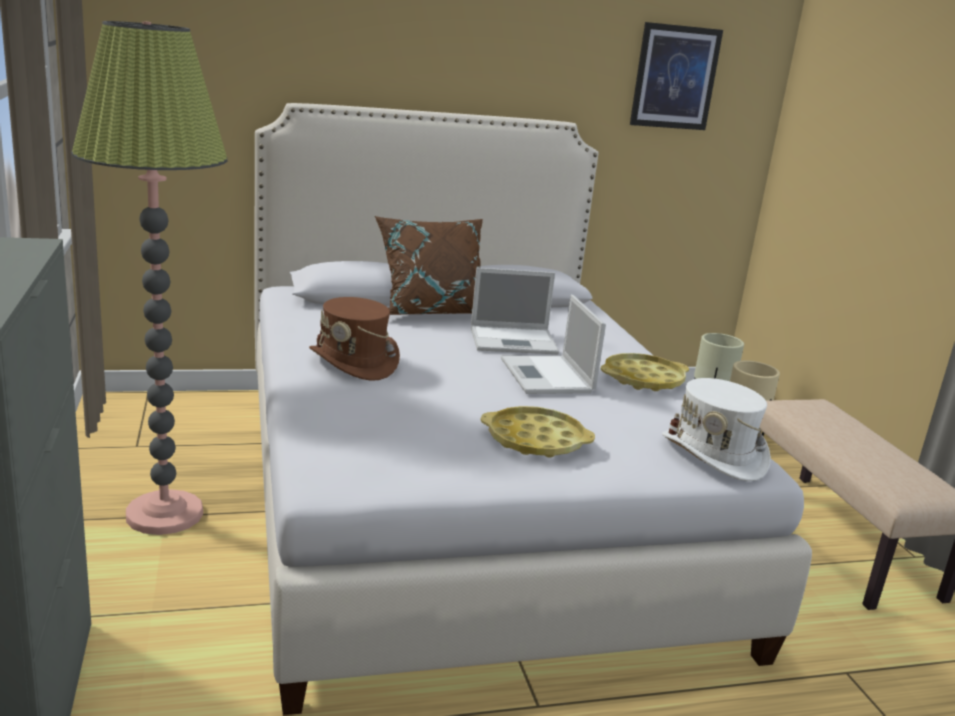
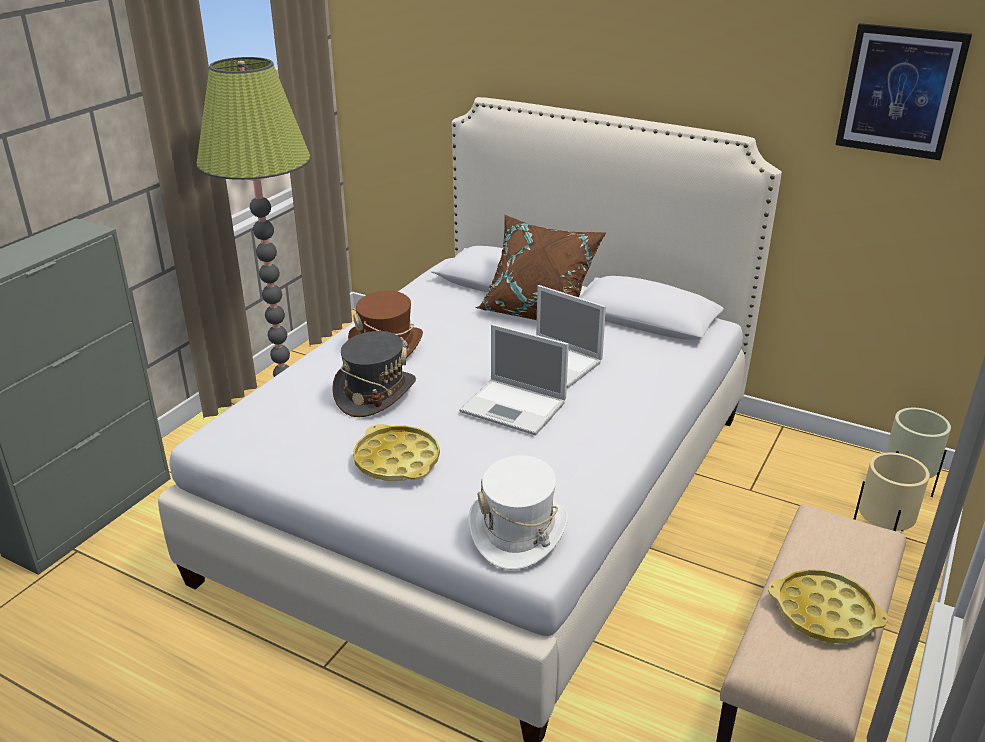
camera: 45 degrees right, 10 degrees up
(419, 397) = (375, 393): none -> grey hat
(547, 376) = (515, 407): laptop -> laptop turned 90 degrees counterclockwise
(643, 379) = (602, 438): yellow tray -> yellow tray (824, 613)

